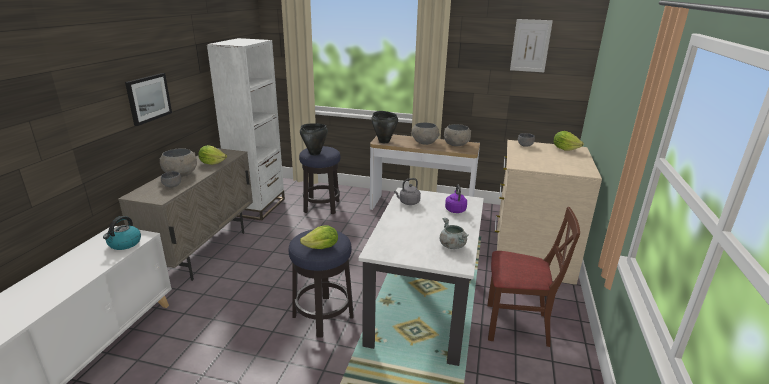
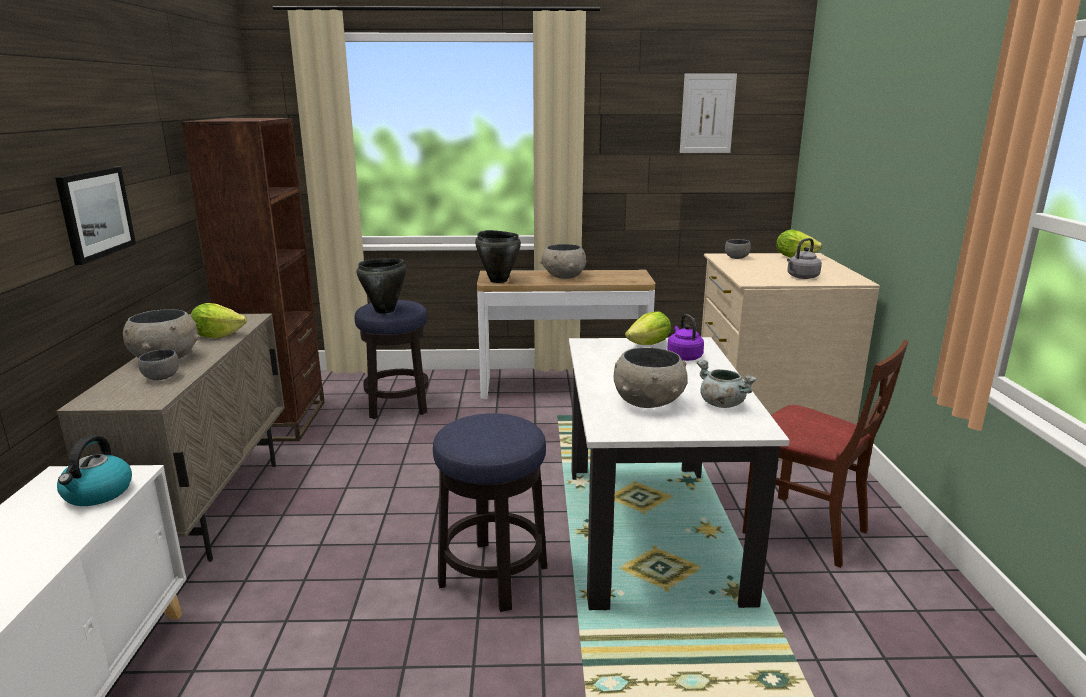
camera: 15 degrees left, 5 degrees down
(258, 207) = (282, 421): white bookcase -> brown bookcase
(322, 248) = (501, 442): lettuce -> lettuce (649, 344)
(408, 202) = (603, 356): grey kettle -> grey kettle (801, 277)
(456, 145) = (614, 275): grey bowl -> grey bowl (648, 402)
(516, 325) = (805, 530): brown chair -> brown chair turned 45 degrees clockwise

